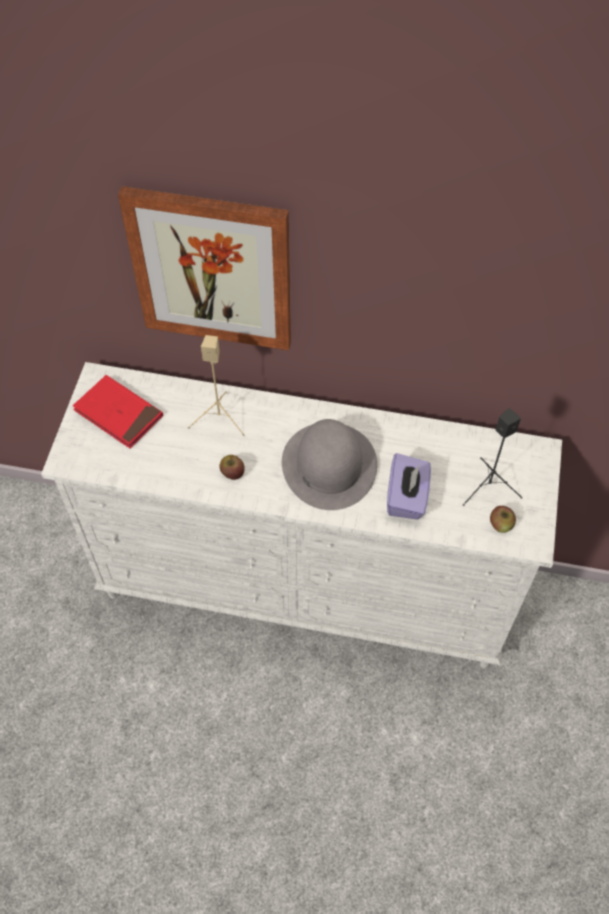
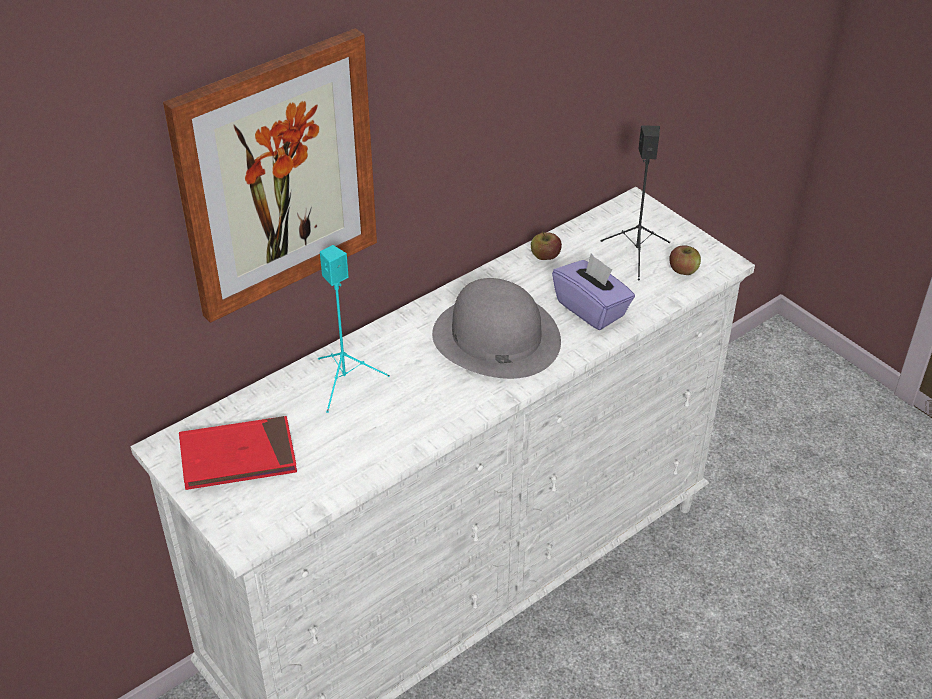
camera: 50 degrees left, 15 degrees down
(220, 418) = (346, 381): beige speaker -> turquoise speaker
(232, 473) = (424, 410): apple -> apple (545, 256)

